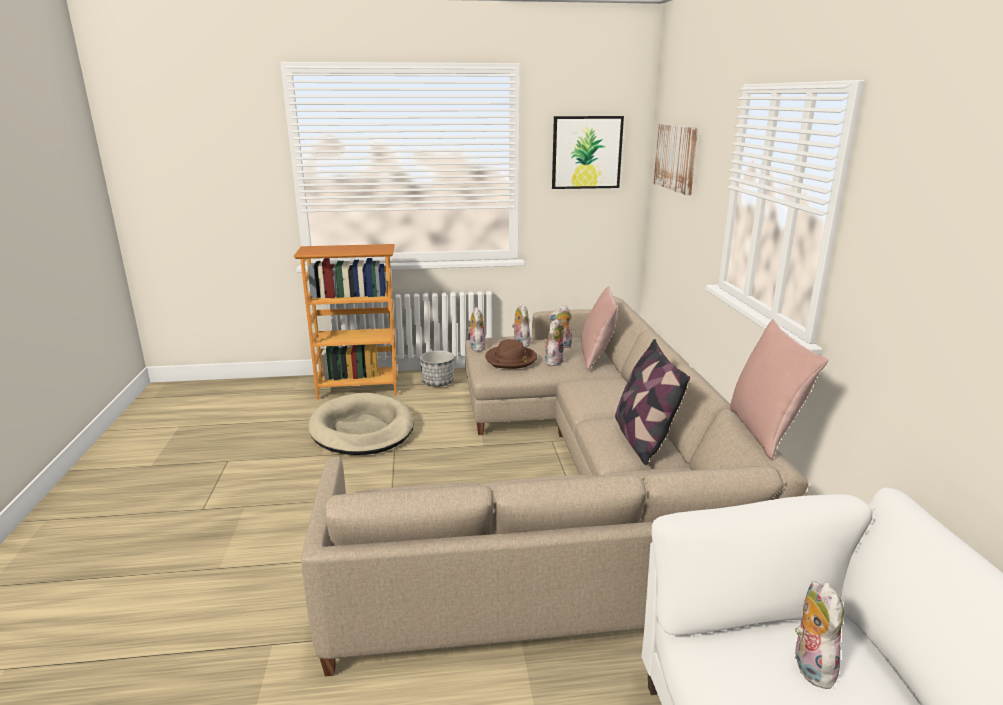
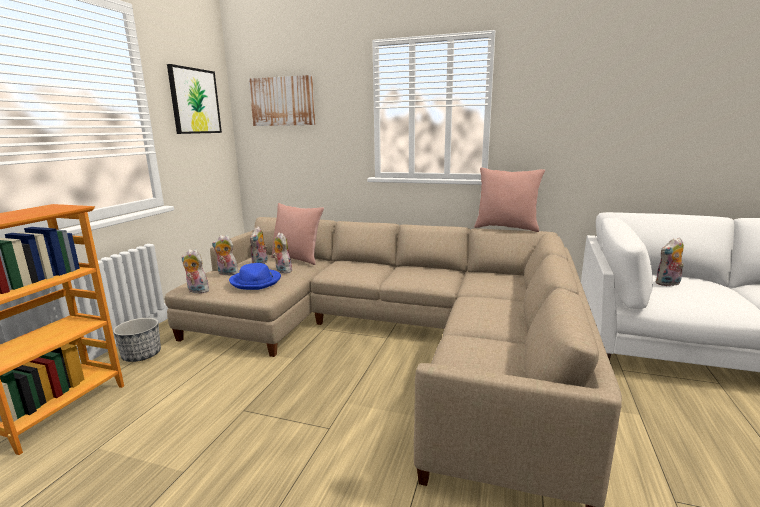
camera: 65 degrees left, 5 degrees down
(362, 429) = (166, 425): beige dog bed -> none
(511, 360) = (256, 281): brown hat -> blue hat
(642, 440) = (432, 273): pillow -> none
(809, 666) = (668, 284): plush toy -> plush toy turned 45 degrees counterclockwise

